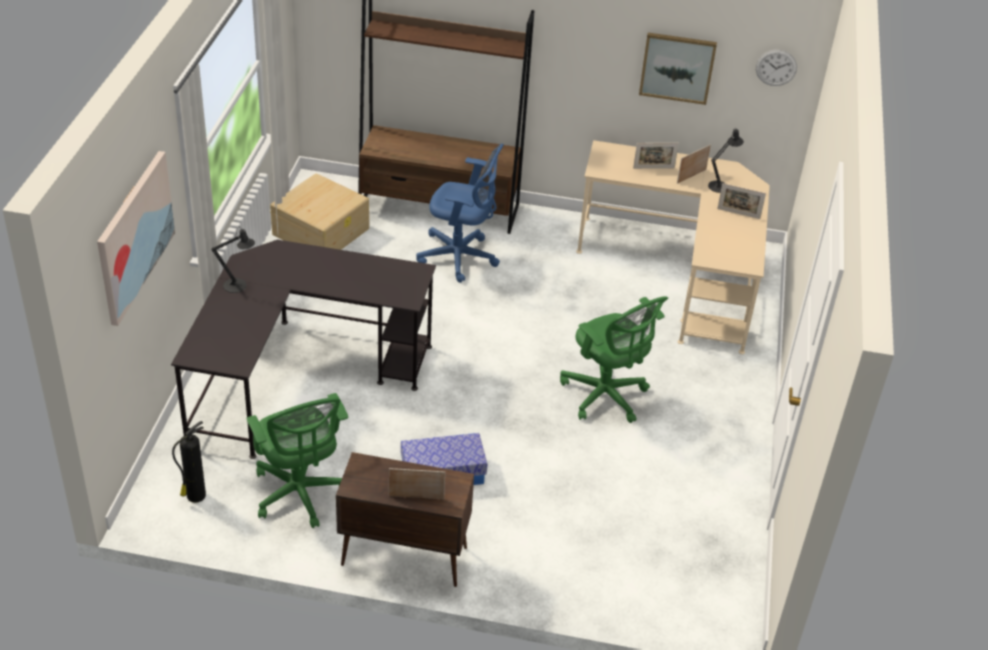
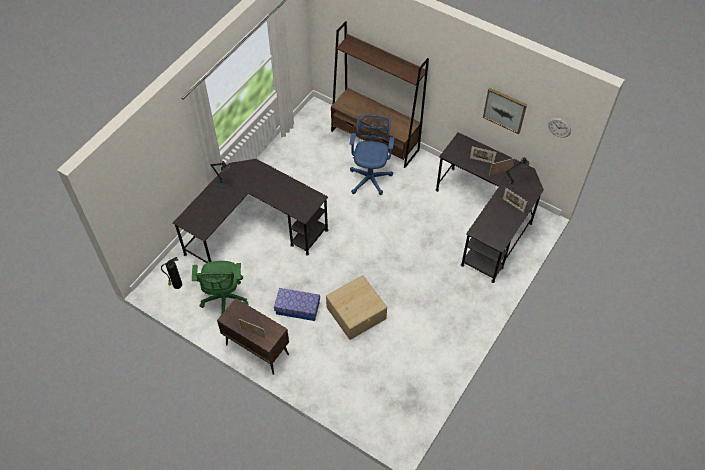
camera: 25 degrees right, 15 degrees up
(134, 236) = (153, 165): picture -> none
(321, 231) = (305, 140): beige storage box -> beige storage box (356, 312)
(460, 257) = (370, 177): blue office chair -> blue office chair turned 120 degrees counterclockwise
(606, 397) = (403, 288): green office chair -> none
(681, 273) = (487, 219): beige desk -> black desk

